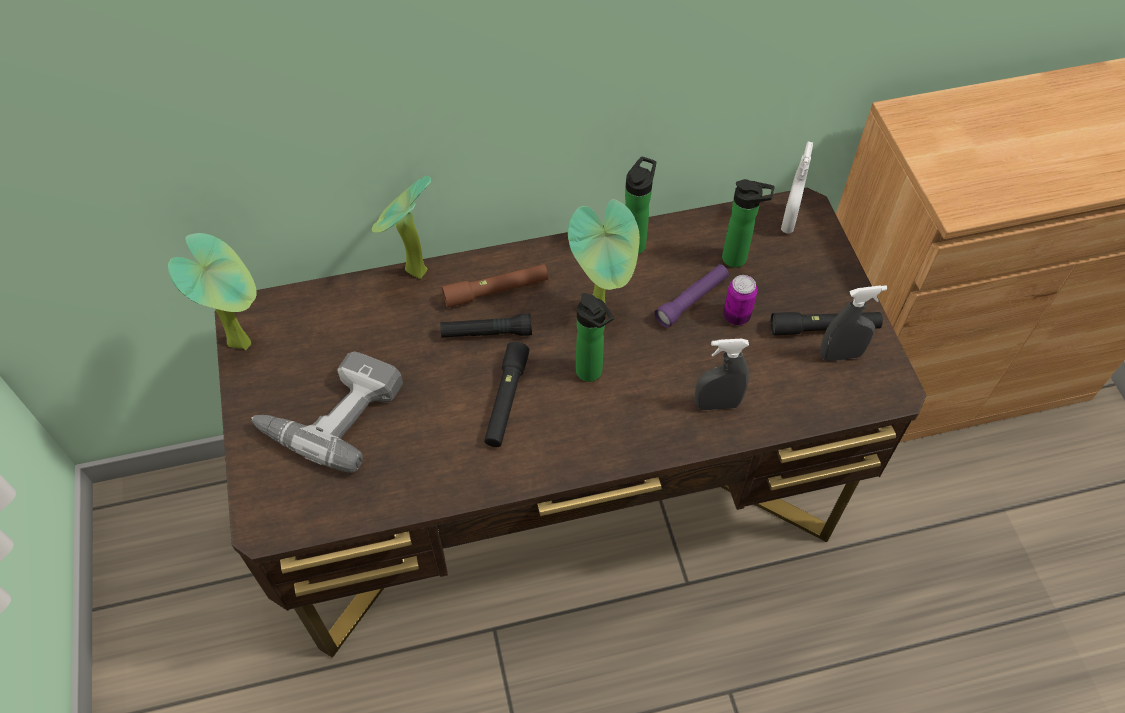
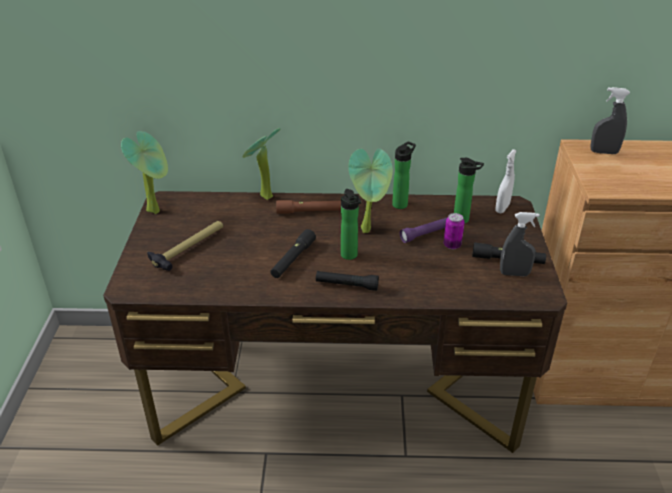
camera: 15 degrees right, 20 degrees down
(331, 412) = (189, 248): power drill -> hammer
(486, 333) = (295, 228): black flashlight -> black flashlight (347, 285)
(717, 404) = (423, 283): grey spray bottle -> grey spray bottle (603, 152)

